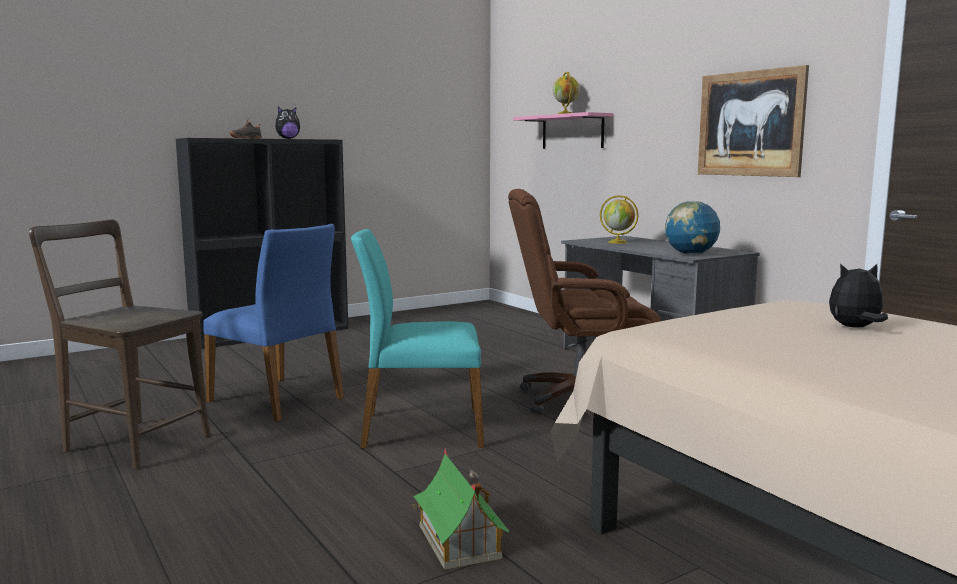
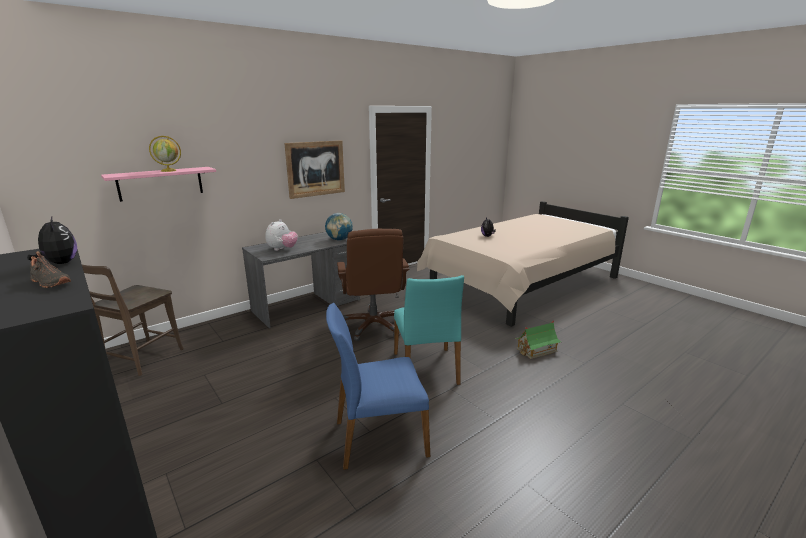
camera: 95 degrees left, 10 degrees up
(133, 442) = (486, 493): brown chair -> brown chair (141, 359)
(278, 399) = (379, 437): blue chair -> blue chair turned 135 degrees counterclockwise
(618, 242) = (282, 249): globe -> plush toy

